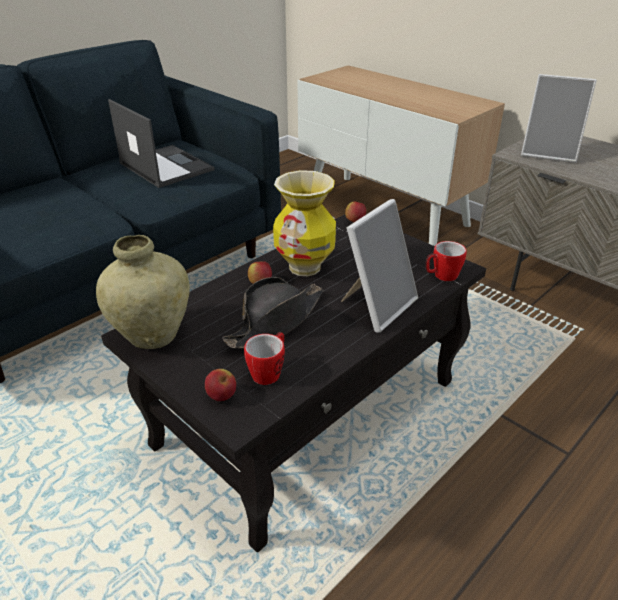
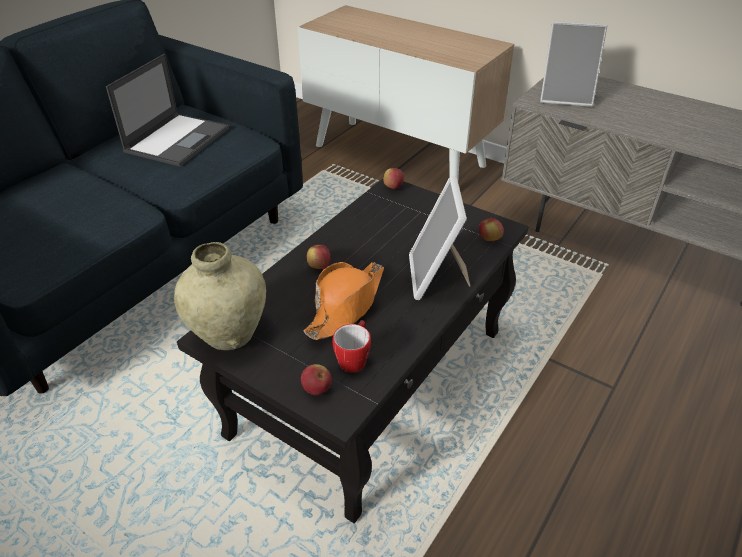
camera: 10 degrees left, 5 degrees up
(165, 166) = (178, 139): laptop -> laptop turned 75 degrees clockwise
(276, 321) = (346, 305): black hat -> orange hat
(305, 267) = (358, 243): vase -> none
(377, 306) = (437, 277): picture frame -> picture frame turned 150 degrees clockwise
(441, 276) = (489, 239): mug -> apple

